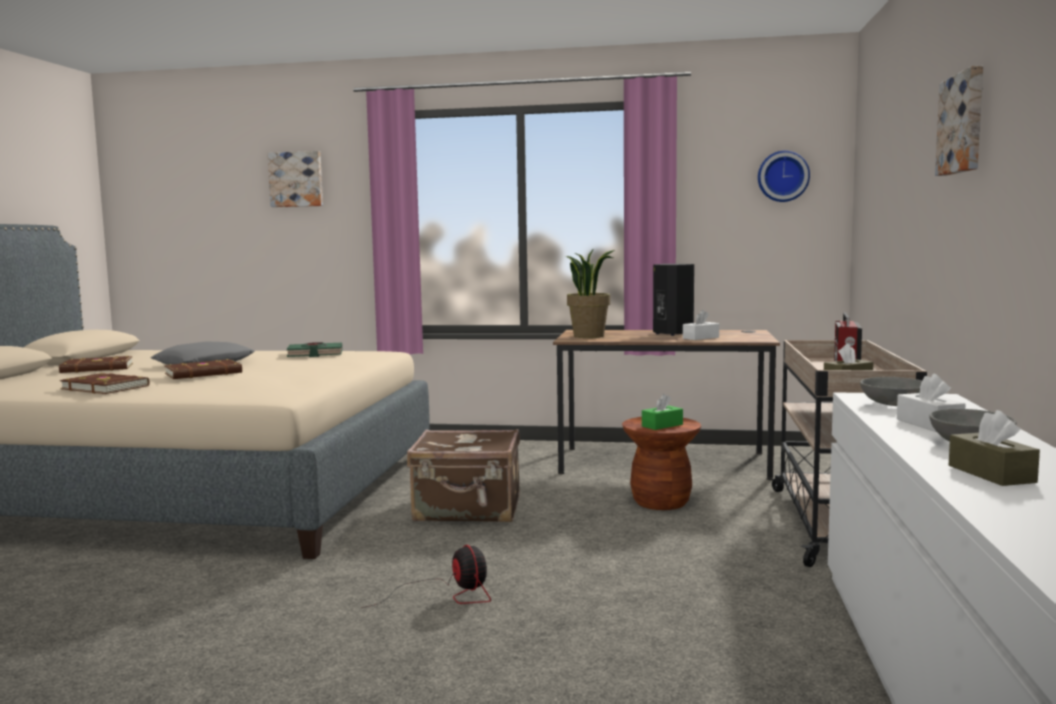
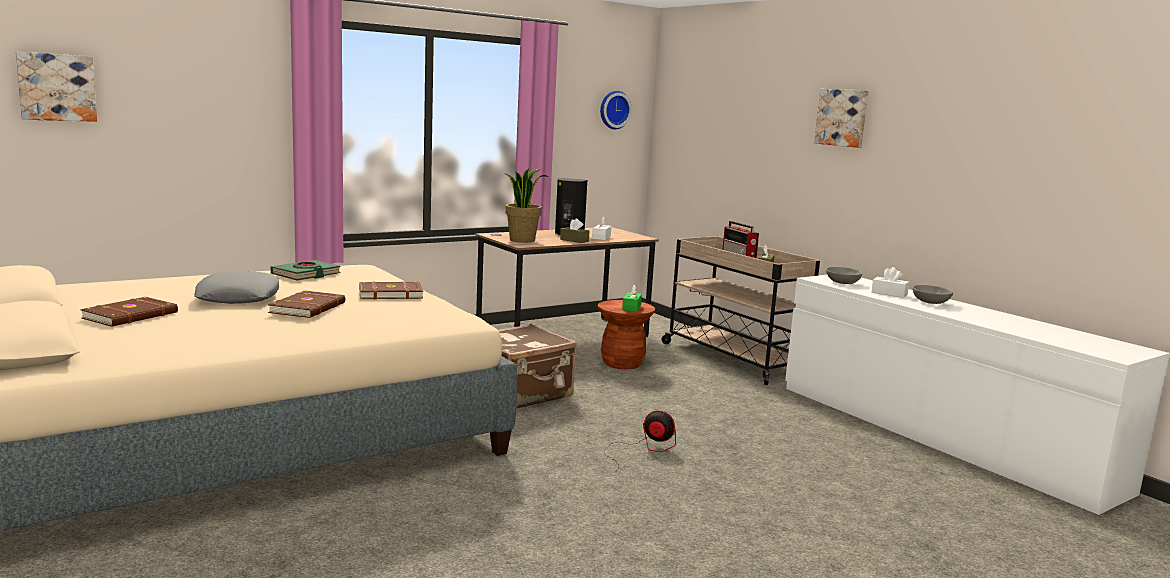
camera: 45 degrees left, 5 degrees up
(106, 387) = (267, 335): brown book -> brown book (390, 294)
(296, 179) = (192, 78): picture -> picture (57, 87)
(991, 474) = (975, 316): brown tissue box -> brown tissue box (574, 240)

